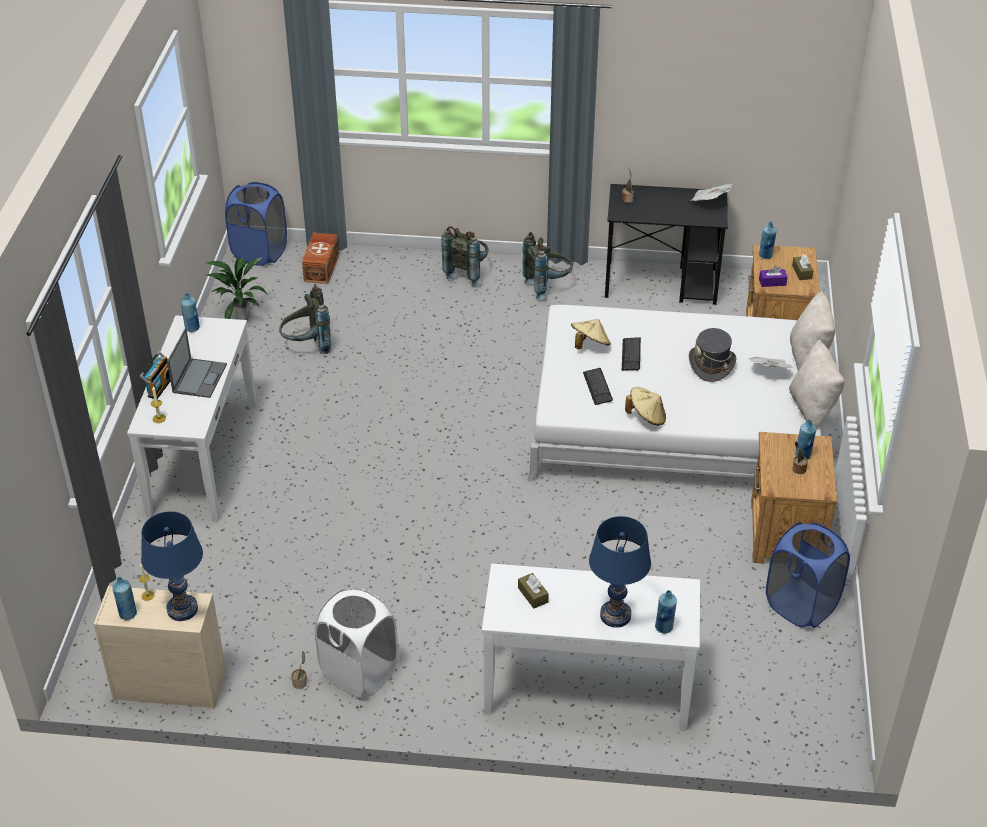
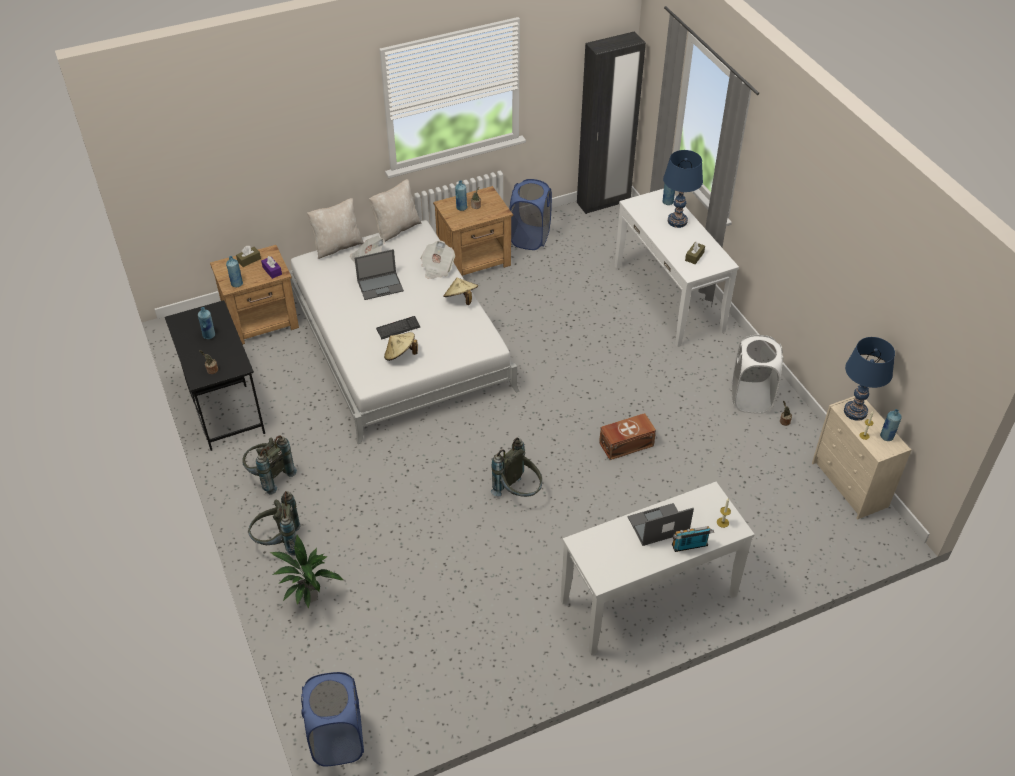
camera: 120 degrees left, 5 degrees up
(192, 328) = (603, 570): blue bottle -> blue bottle (209, 335)
(241, 318) = (455, 687): potted plant -> potted plant (309, 598)
(307, 346) = (460, 607): grey backpack -> grey backpack (518, 492)
(322, 267) = (333, 665): brown storage box -> brown storage box (625, 444)
(597, 387) = (447, 333): keyboard -> none
(710, 201) = (189, 320): newspaper -> newspaper (437, 268)
(711, 364) = (380, 286): grey hat -> laptop
(843, 725) = (603, 202): none -> black wardrobe

